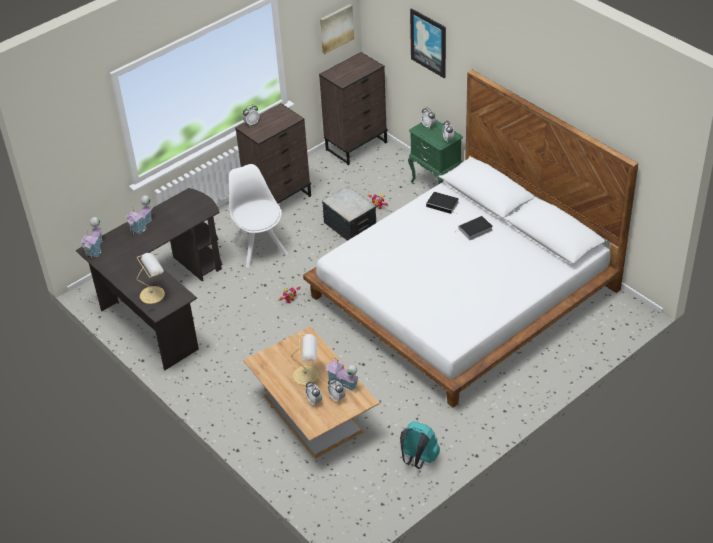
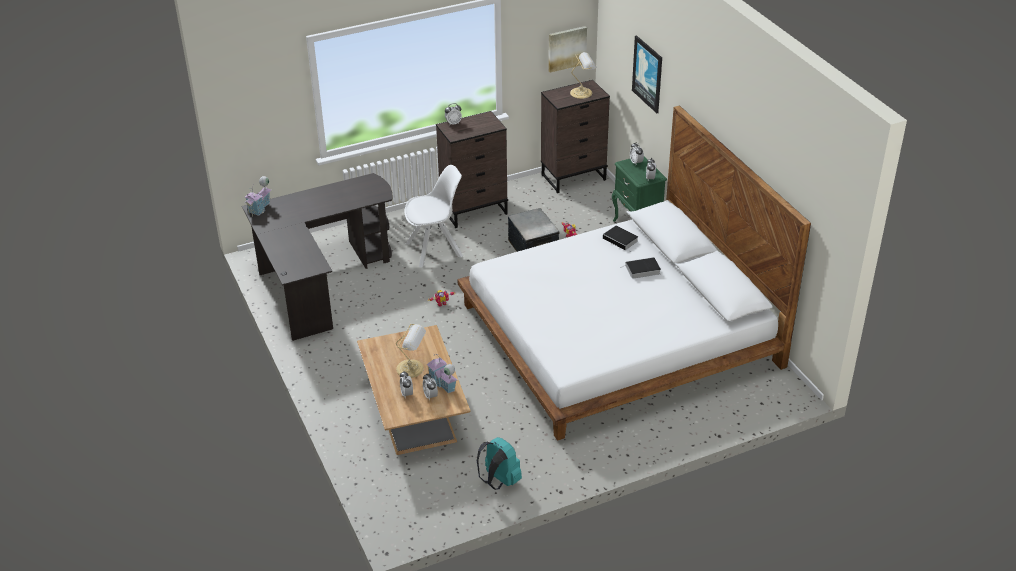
camera: 15 degrees right, 5 degrees down
(142, 225) = (313, 197): toy house -> none
(153, 294) = (293, 259): table lamp -> table lamp (582, 92)
(259, 247) = (435, 250): white chair -> white chair turned 75 degrees clockwise

